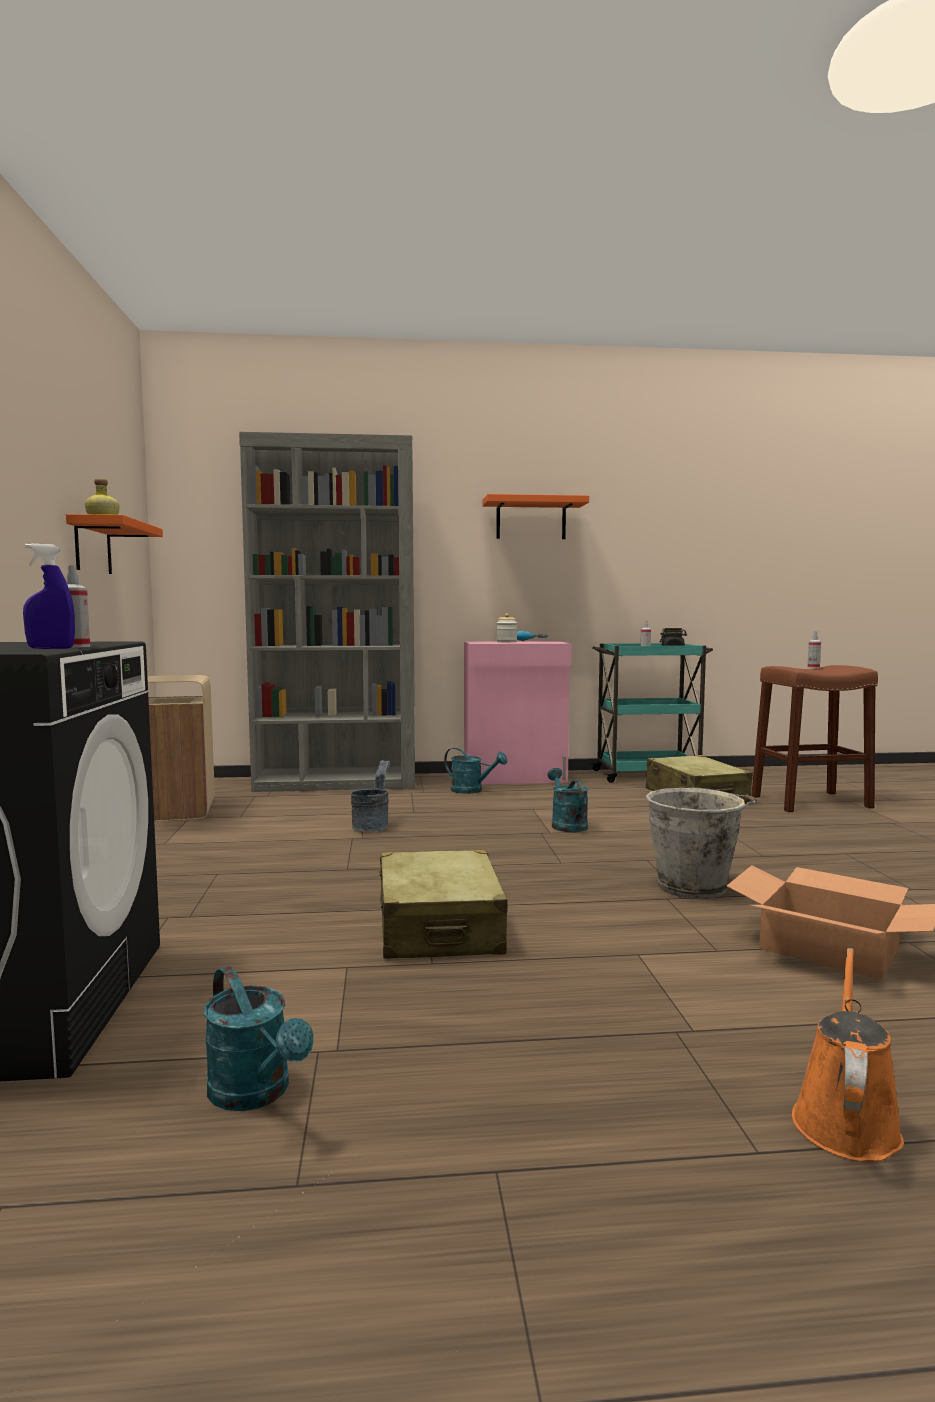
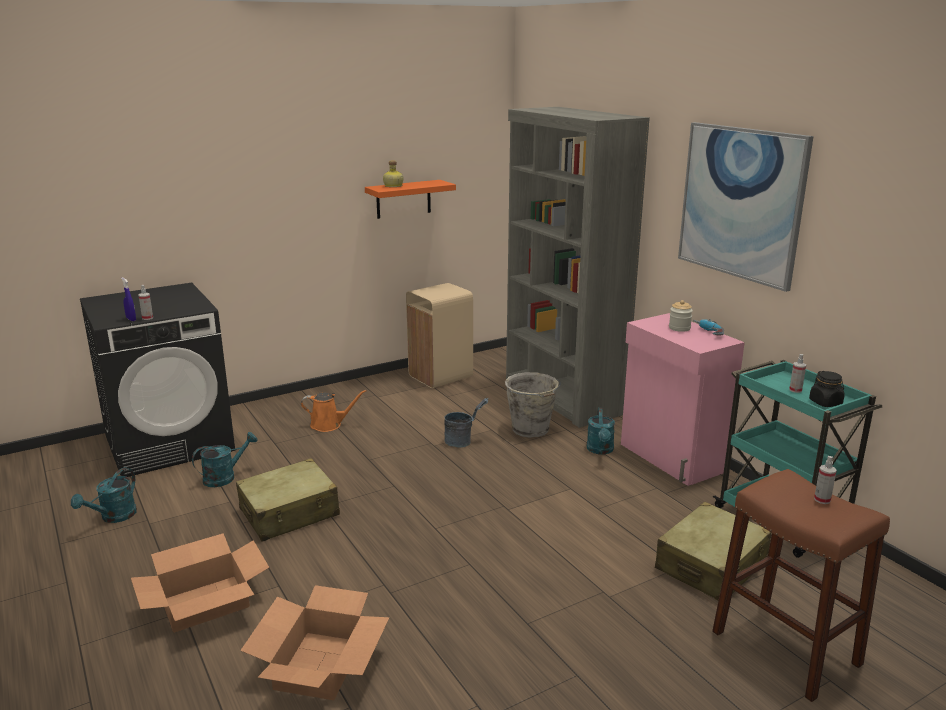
camera: 65 degrees right, 15 degrees up
(531, 519) = (741, 203): orange shelf -> picture
(566, 824) = (537, 512): turquoise watering can -> turquoise watering can (225, 477)
(660, 1010) = (205, 603): none -> cardboard box
(695, 887) = (416, 594): grey bucket -> grey bucket (531, 430)
(845, 1120) = (104, 671): orange watering can -> orange watering can (329, 425)

